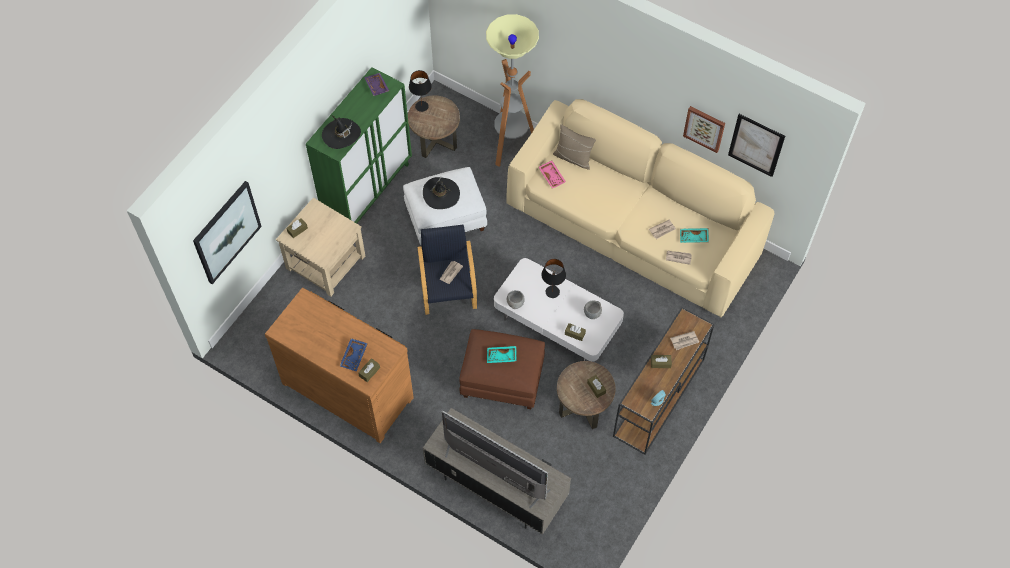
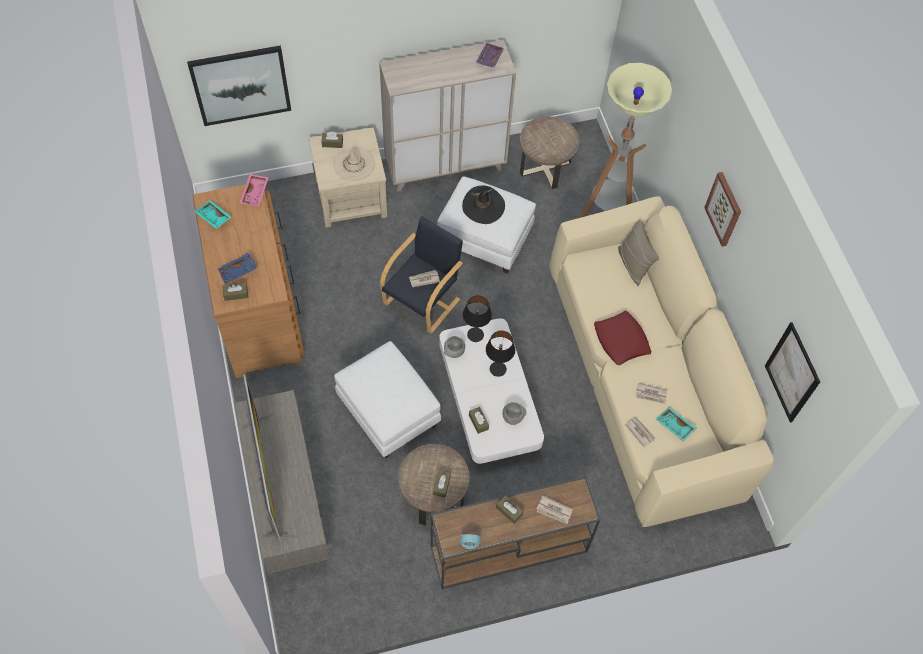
camera: 40 degrees right, 0 degrees up
(328, 232) = (354, 164): none -> beige hat
(341, 135) = (416, 76): black hat -> none
(368, 190) = (445, 167): green cabinet -> beige cabinet
(421, 106) = (548, 123): black table lamp -> black table lamp (475, 334)
(501, 357) = (385, 385): turquoise tray -> turquoise tray (213, 217)
(502, 380) = (387, 412): brown ottoman -> white ottoman
(552, 176) = (596, 266): pink tray -> pink tray (255, 193)
(613, 211) = (621, 341): none -> red pillow
(704, 128) = (758, 318): picture -> picture (724, 209)

